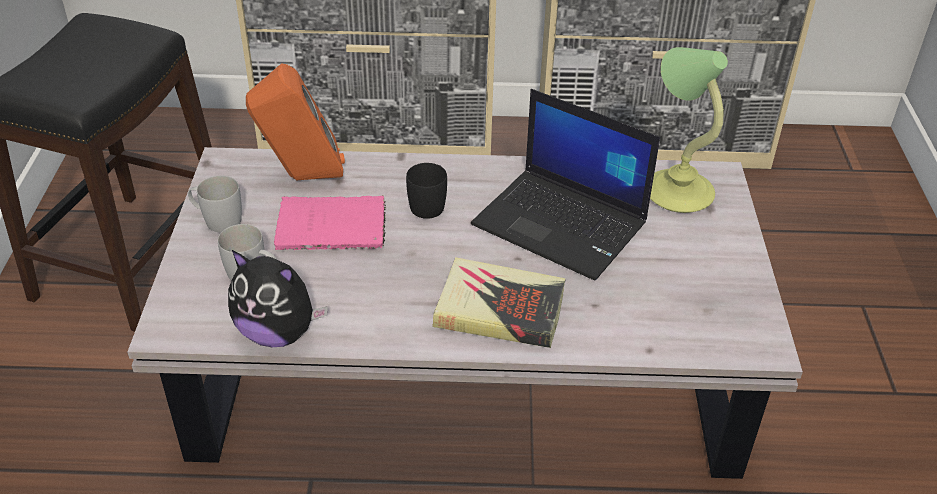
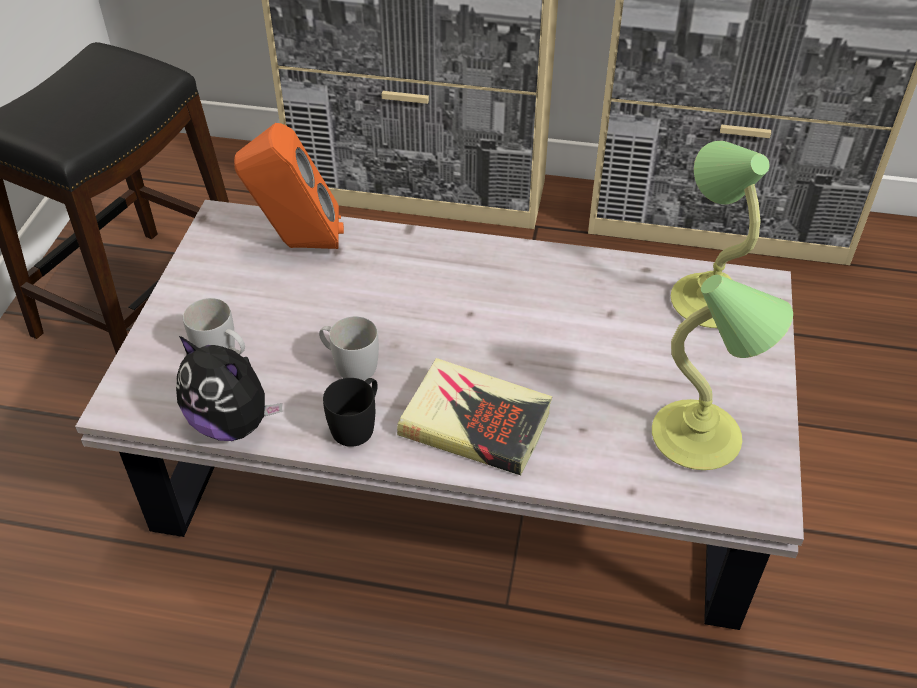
camera: 10 degrees right, 5 degrees up
(217, 220) = (199, 285): white mug -> white mug (349, 364)
(335, 227) = (320, 305): pink book -> none
(430, 204) = (427, 288): black mug -> black mug (358, 424)
(562, 224) = (568, 327): laptop -> none
(697, 302) = (699, 438): none -> table lamp

